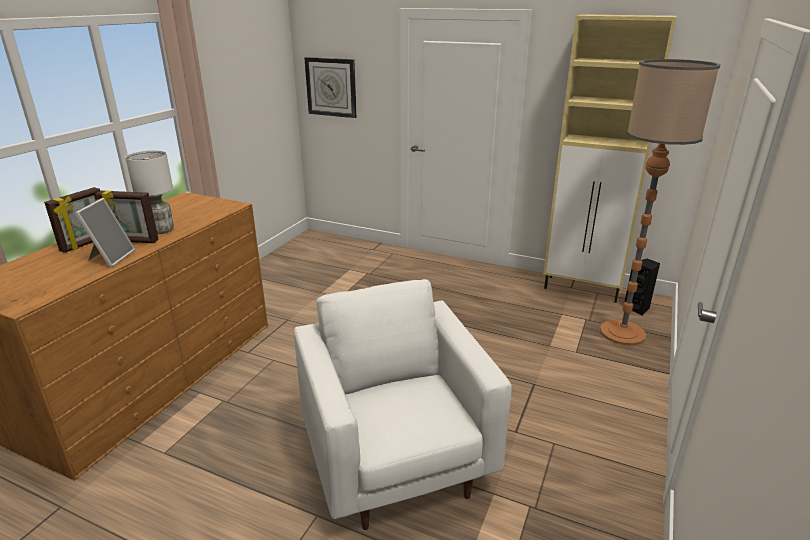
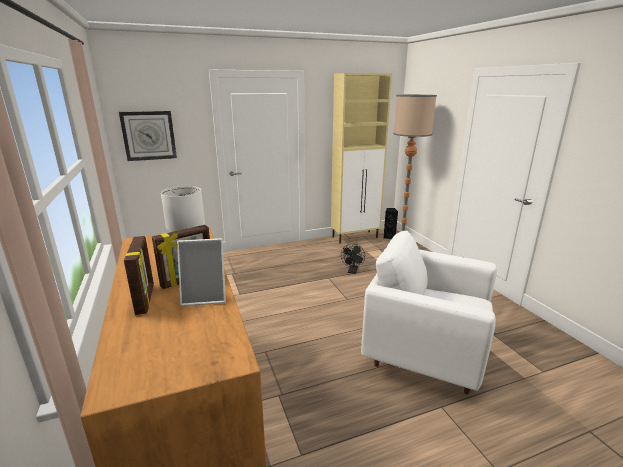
camera: 45 degrees left, 5 degrees down
(111, 258) = (205, 297): picture frame -> picture frame turned 120 degrees clockwise
(494, 329) = (352, 271): none -> black fan

